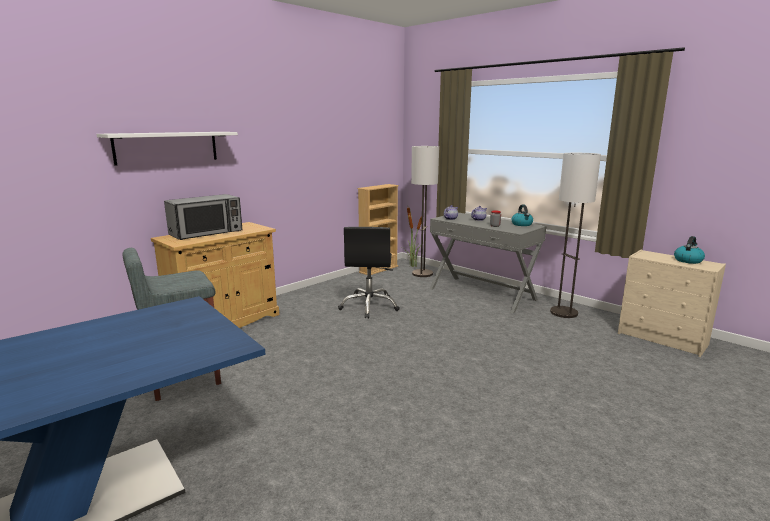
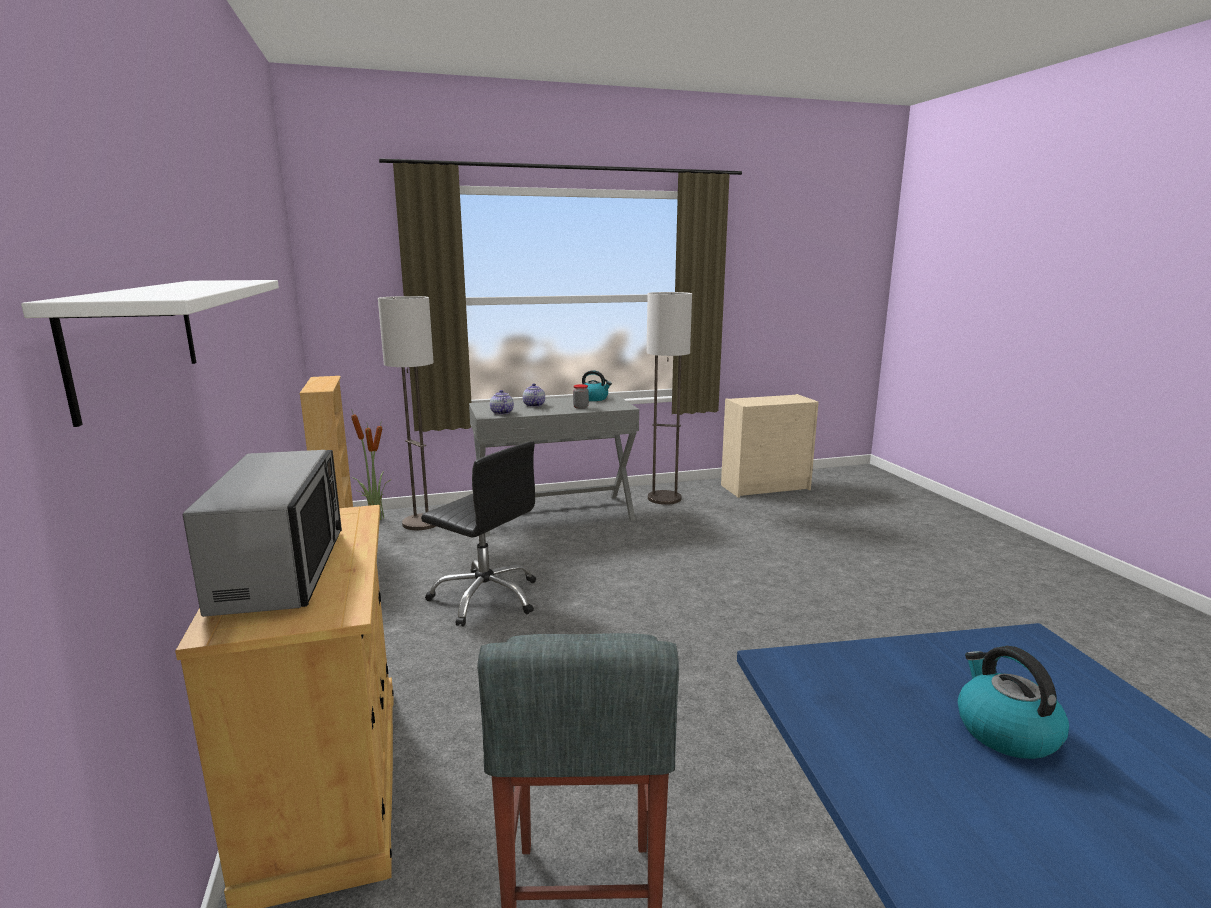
camera: 60 degrees left, 0 degrees up
(688, 260) = (777, 398): kettle -> kettle (1005, 731)

